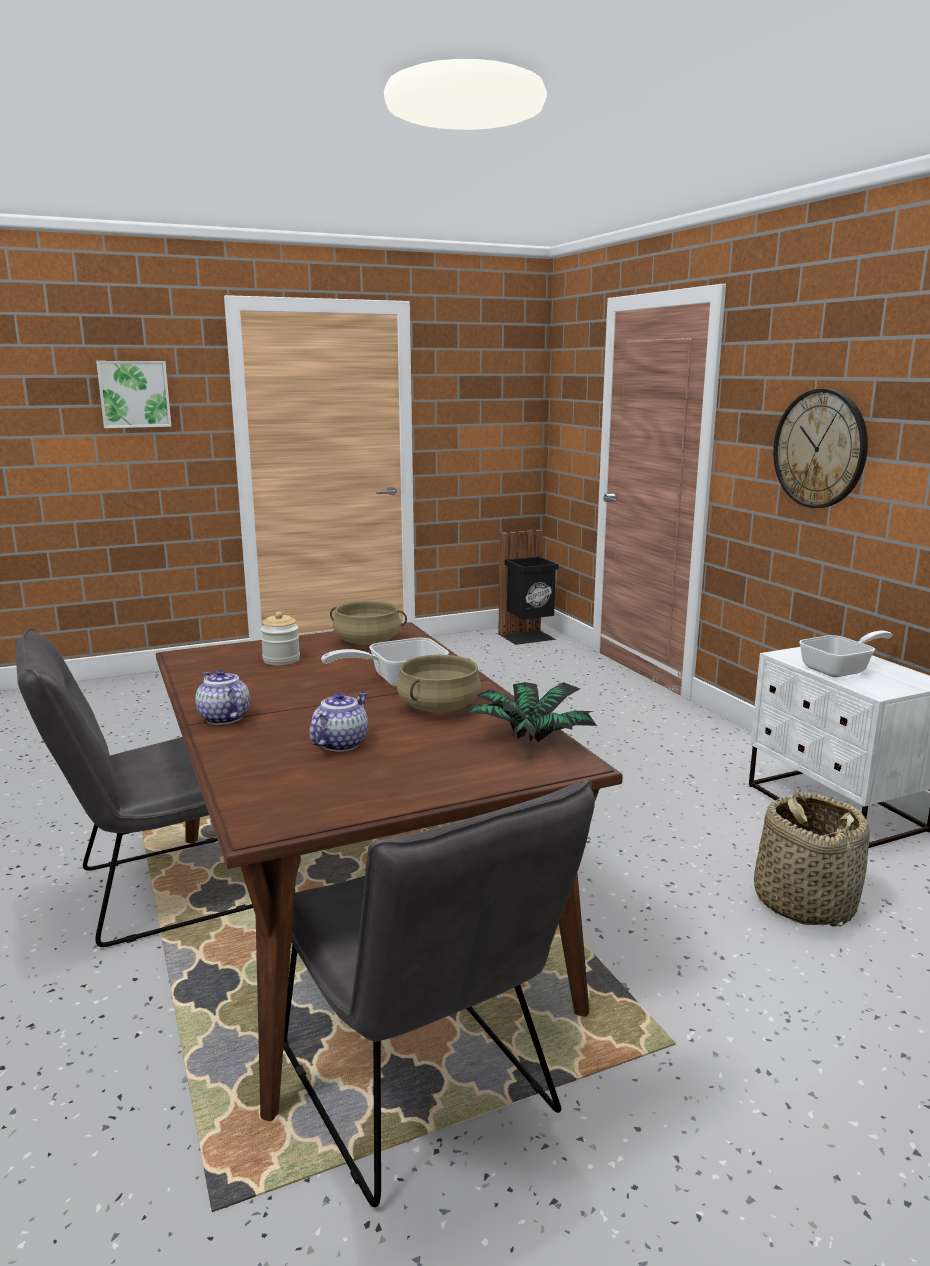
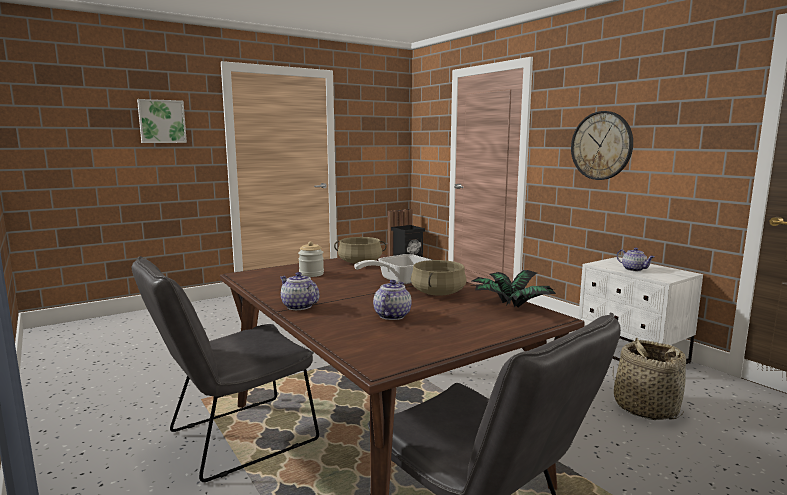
camera: 10 degrees left, 5 degrees down
(841, 669) = (634, 269): frying pan -> teapot

